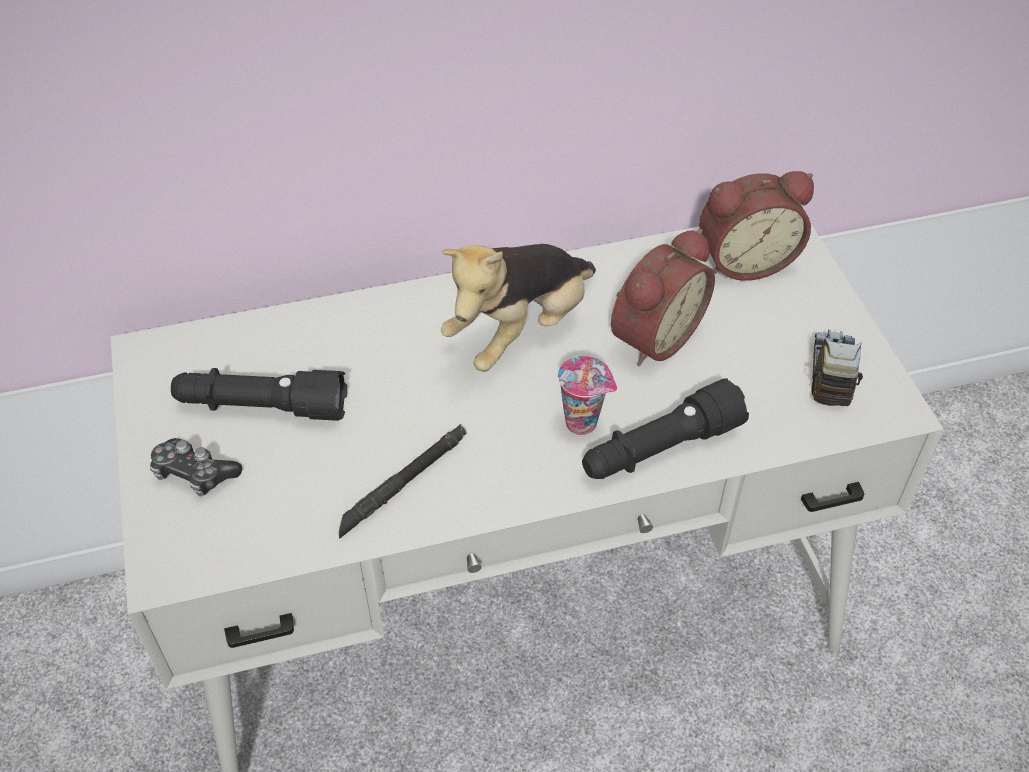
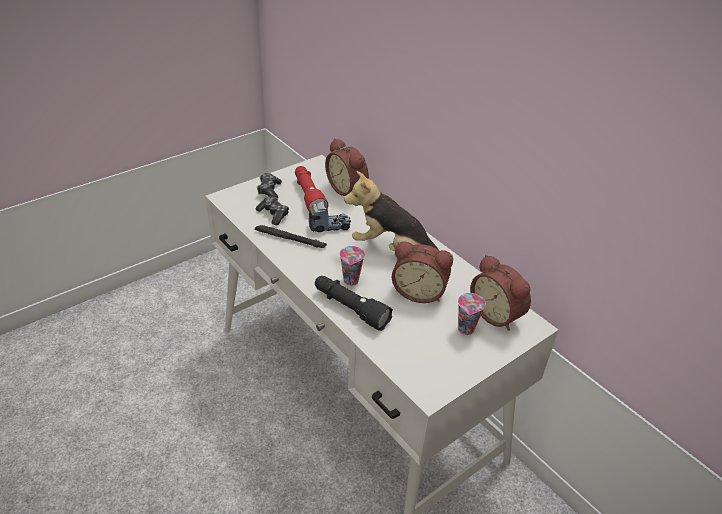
camera: 65 degrees right, 10 degrees down
(262, 407) = (308, 196): black flashlight -> red flashlight
(279, 333) = (348, 189): none -> alarm clock
(294, 490) = (273, 214): none -> game controller
(769, 311) = (466, 330): none -> cup
(830, 375) = (437, 361): toy truck -> toy truck (329, 226)

